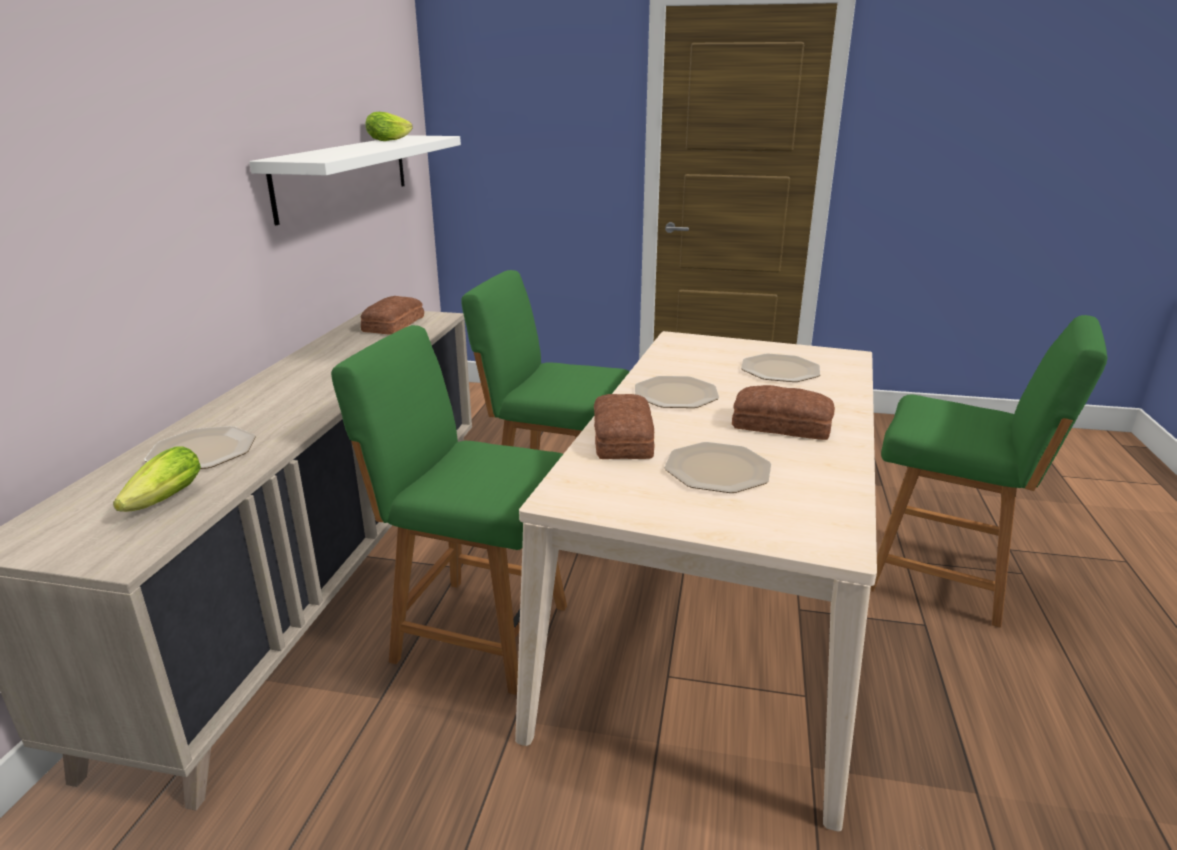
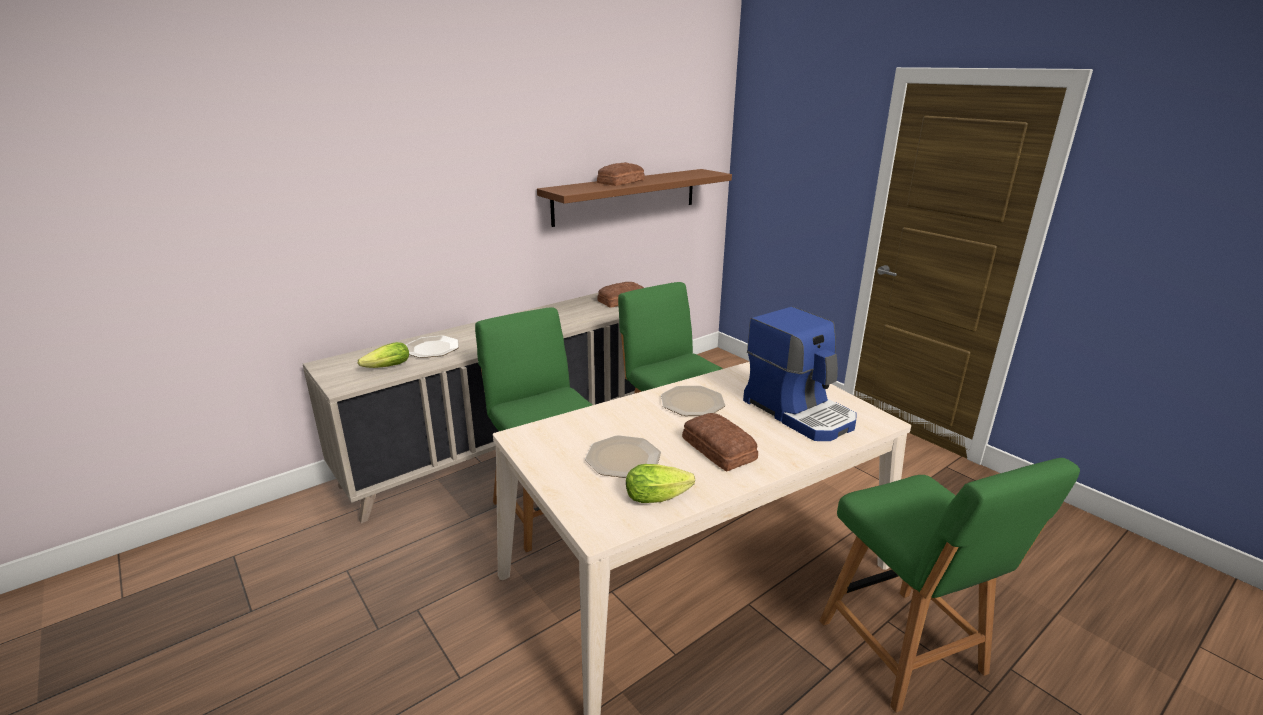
camera: 40 degrees right, 0 degrees up
(345, 174) = (626, 196): white shelf -> brown shelf
(392, 140) = (671, 174): lettuce -> lettuce (660, 496)
(620, 439) = (607, 417): bread -> bread (619, 182)
(779, 370) = (799, 412): plate -> coffee machine

